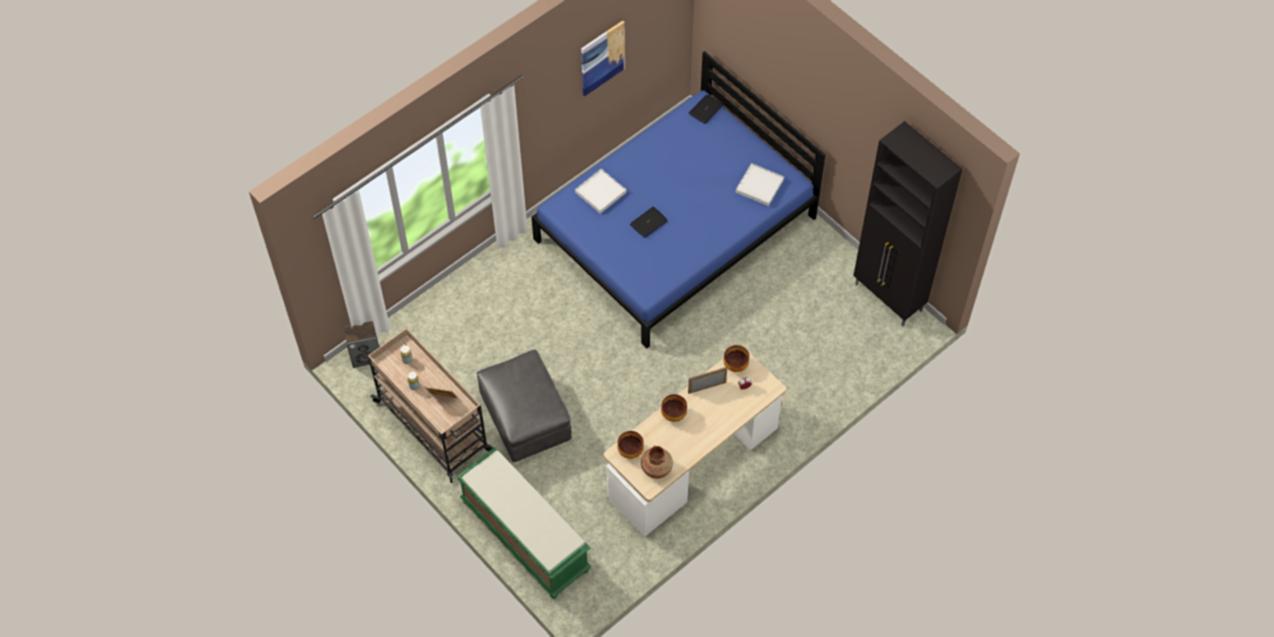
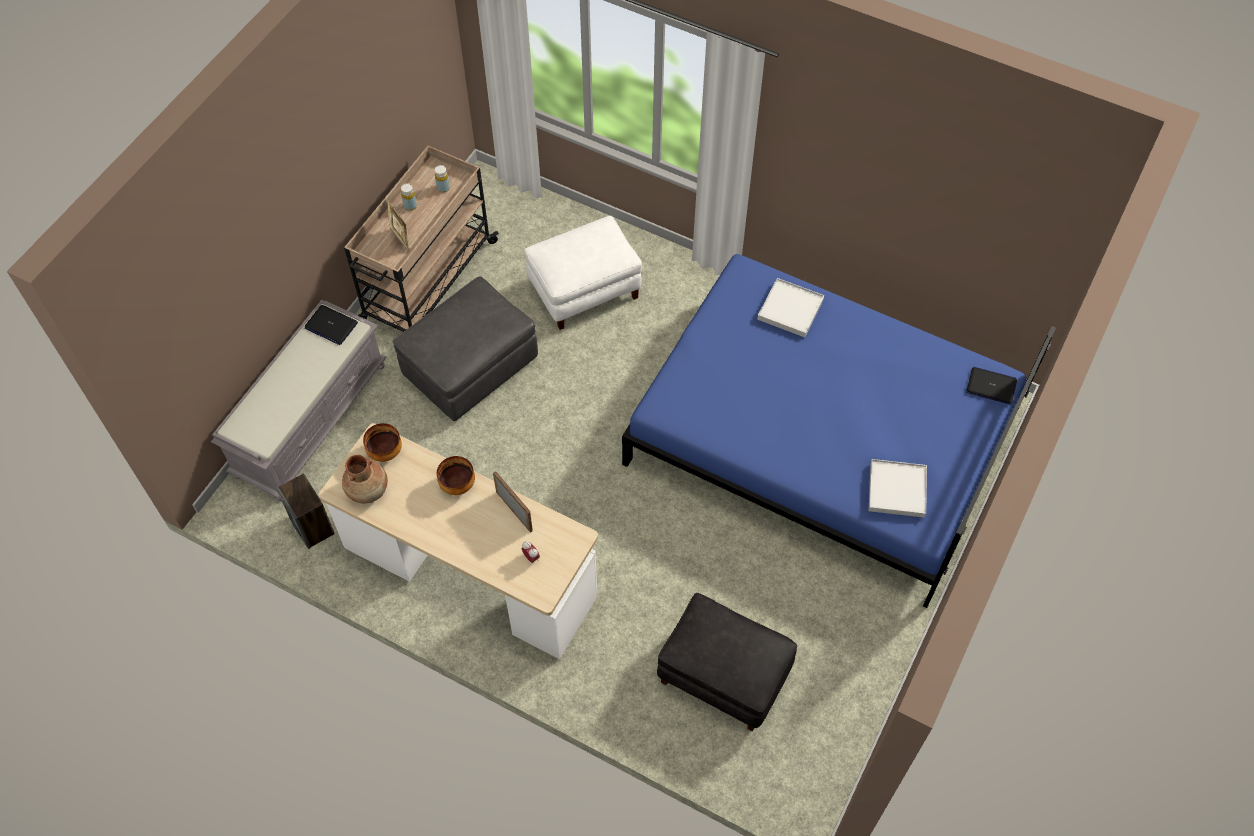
camera: 70 degrees right, 0 degrees up
(366, 356) = (497, 190): speaker -> speaker (312, 526)
(489, 326) = (585, 289): none -> white ottoman
(524, 535) = (310, 418): green bench -> grey bench
(602, 57) = (922, 178): picture -> none
(648, 223) = (769, 377): laptop -> laptop (331, 325)
(735, 365) = (563, 535): bowl -> none
(821, 341) = (723, 675): none -> black ottoman
(888, 298) = (837, 749): black cabinet -> none

